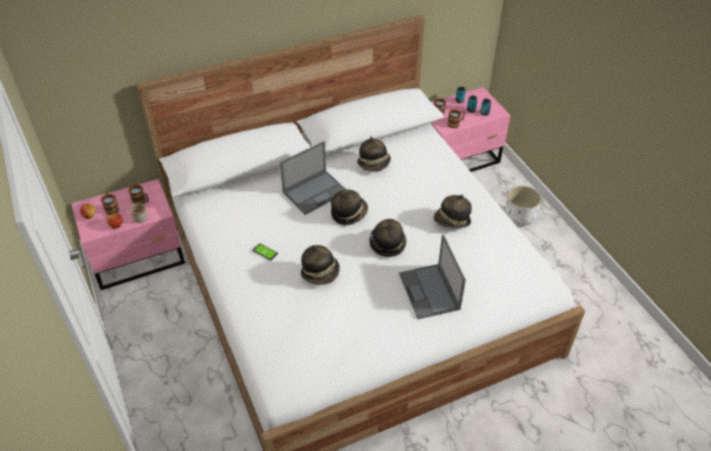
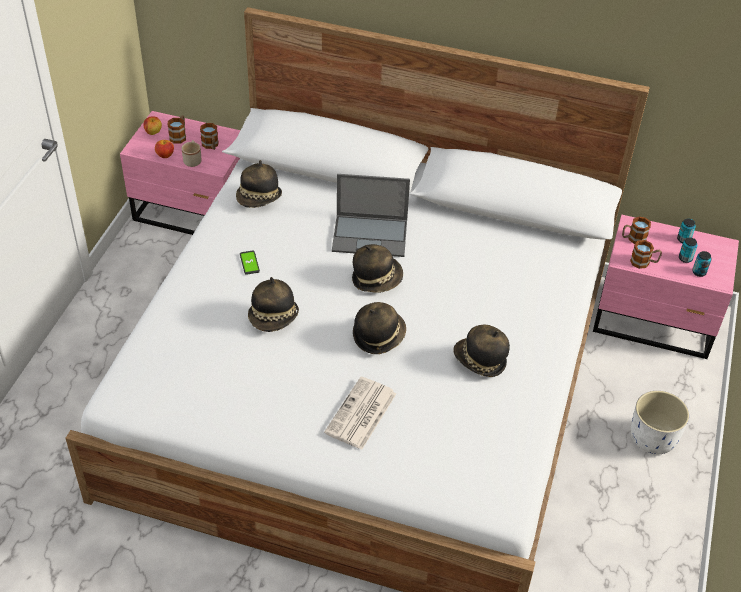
camera: 40 degrees right, 0 degrees up
(374, 164) = (470, 245): hat -> hat (259, 199)
(429, 292) = (361, 414): laptop -> newspaper

